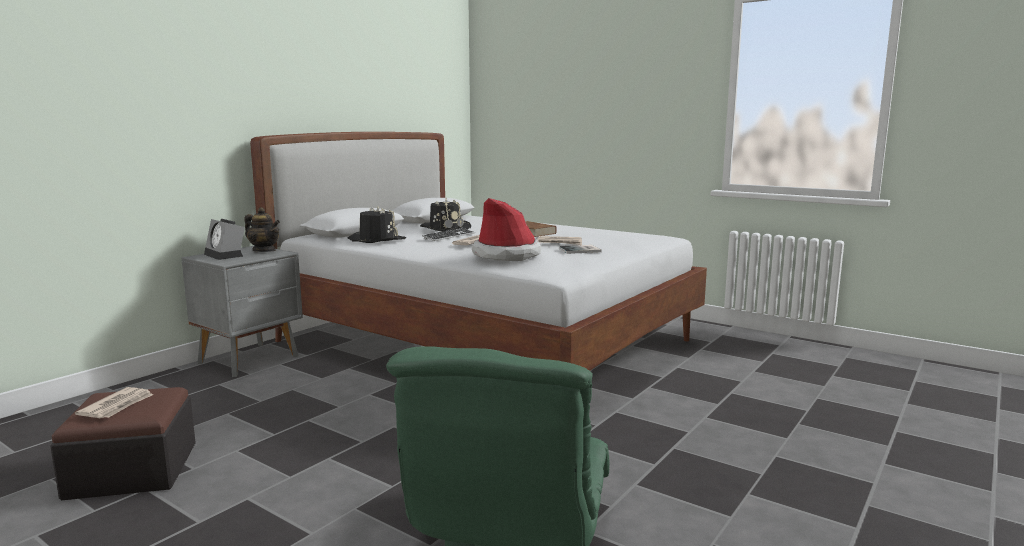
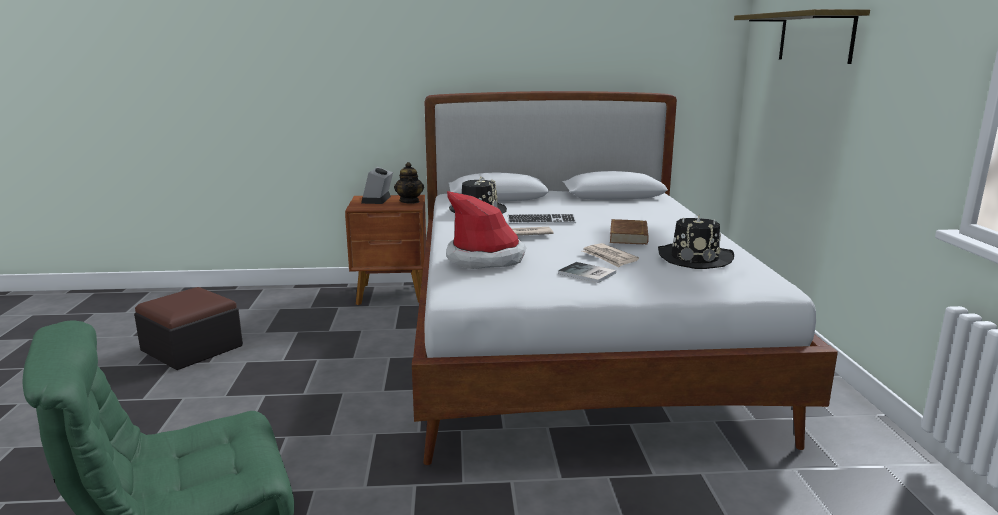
camera: 50 degrees right, 5 degrees up
(117, 406) = (179, 300): newspaper -> none
(250, 359) = (393, 294): grey nightstand -> brown nightstand
(445, 228) = (578, 210): black hat -> black hat (695, 258)
(559, 86) = (815, 37): none -> shelf

